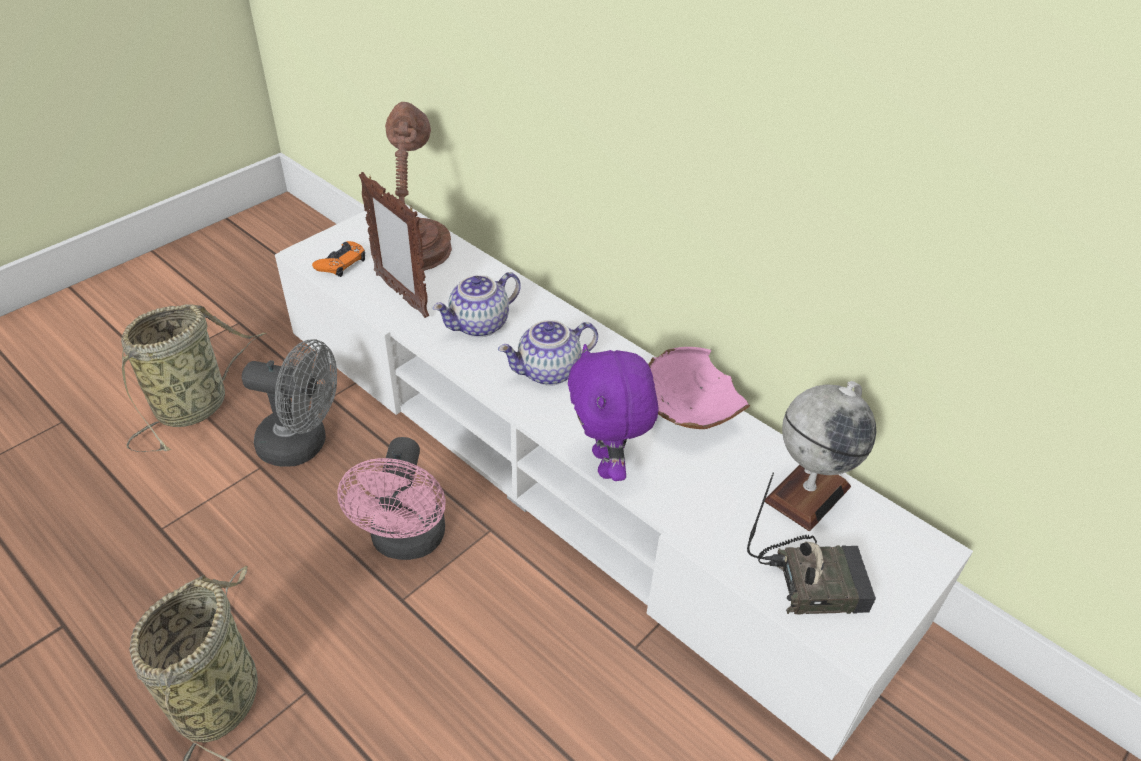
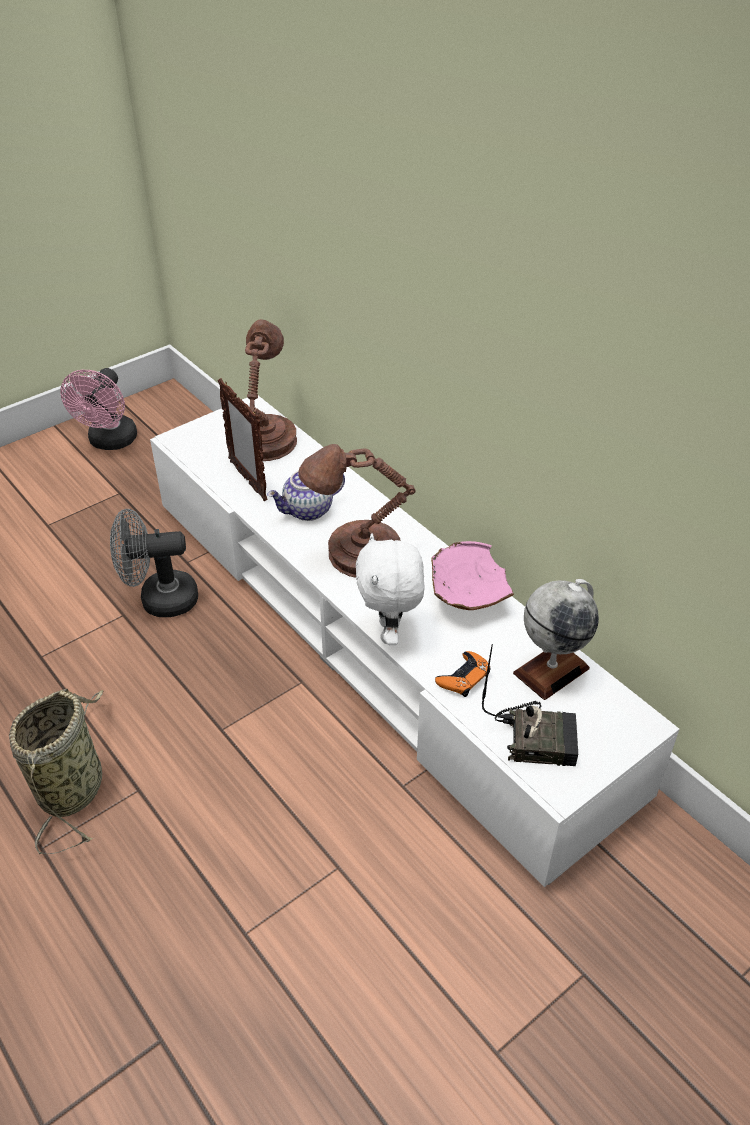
camera: 10 degrees right, 0 degrees up
(196, 405) = (78, 560): basket -> none
(303, 445) = (159, 599): grey fan -> grey fan turned 150 degrees clockwise
(341, 263) = (203, 450): orange game controller -> orange game controller (463, 677)
(406, 542) = (232, 685): pink fan -> pink fan (110, 442)
(548, 372) = (358, 554): teapot -> brown table lamp
(607, 464) = (390, 633): purple plush toy -> white plush toy

